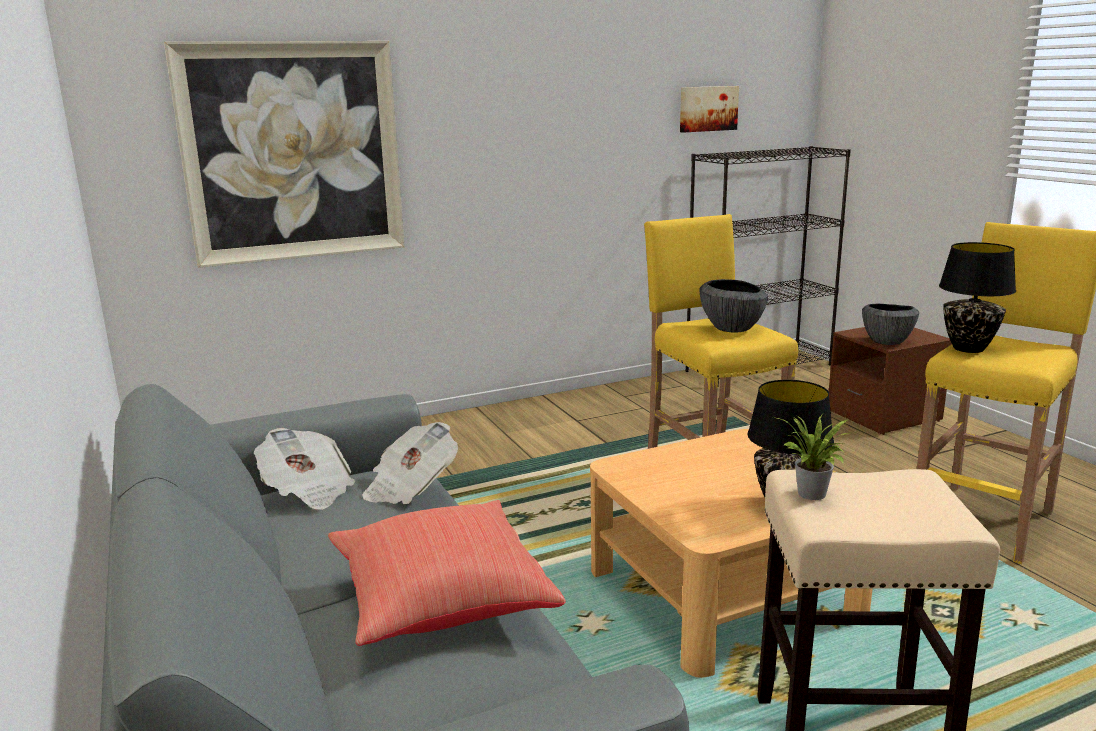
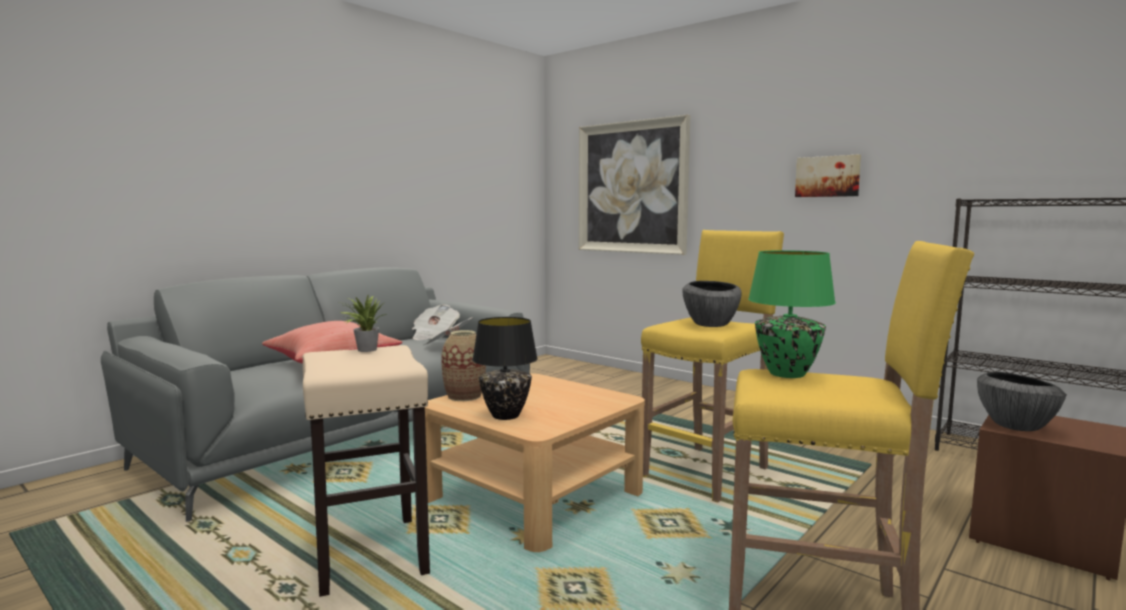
camera: 65 degrees right, 10 degrees down
(683, 519) = (464, 396): none -> vase
(707, 108) = (999, 152): picture -> picture (827, 176)
(967, 349) = (786, 373): black table lamp -> green table lamp

